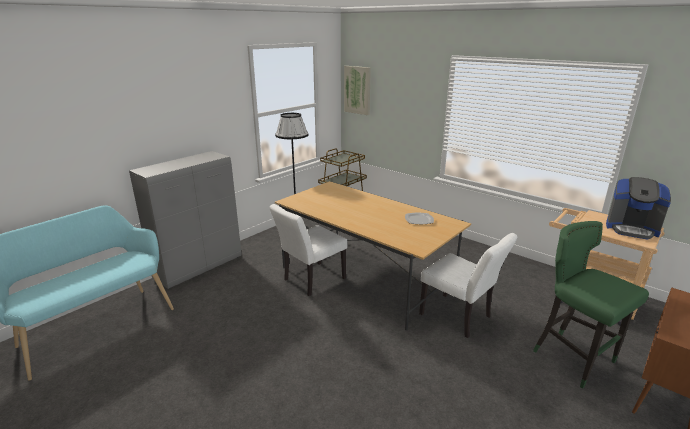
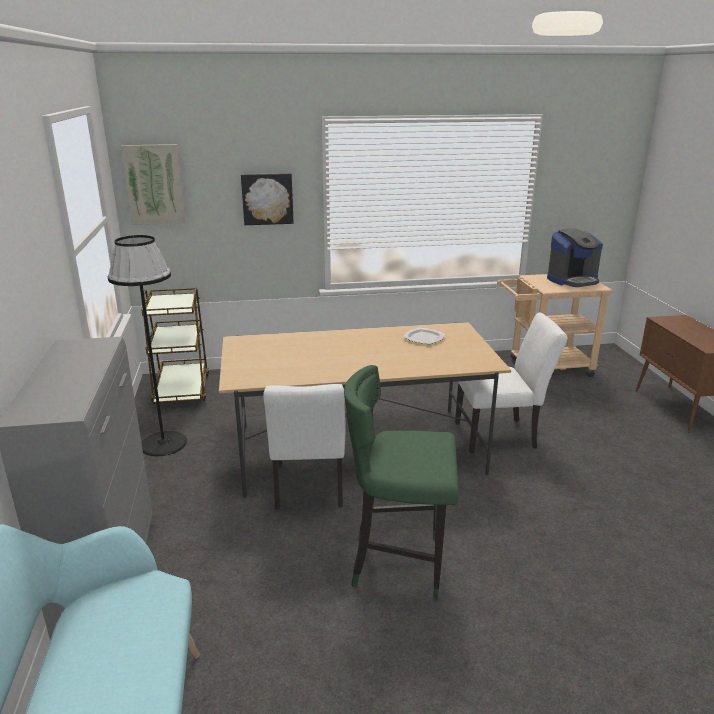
camera: 50 degrees left, 0 degrees up
(412, 108) = (267, 199): none -> picture
(574, 359) = (611, 418): green stool -> green stool (399, 564)

